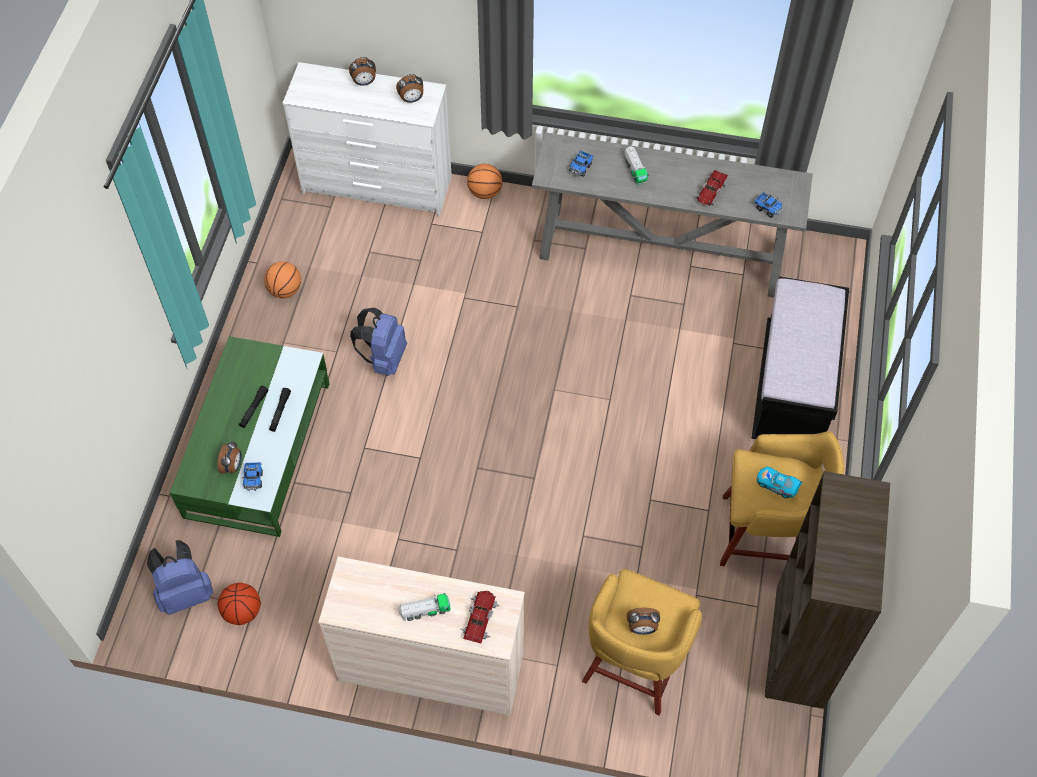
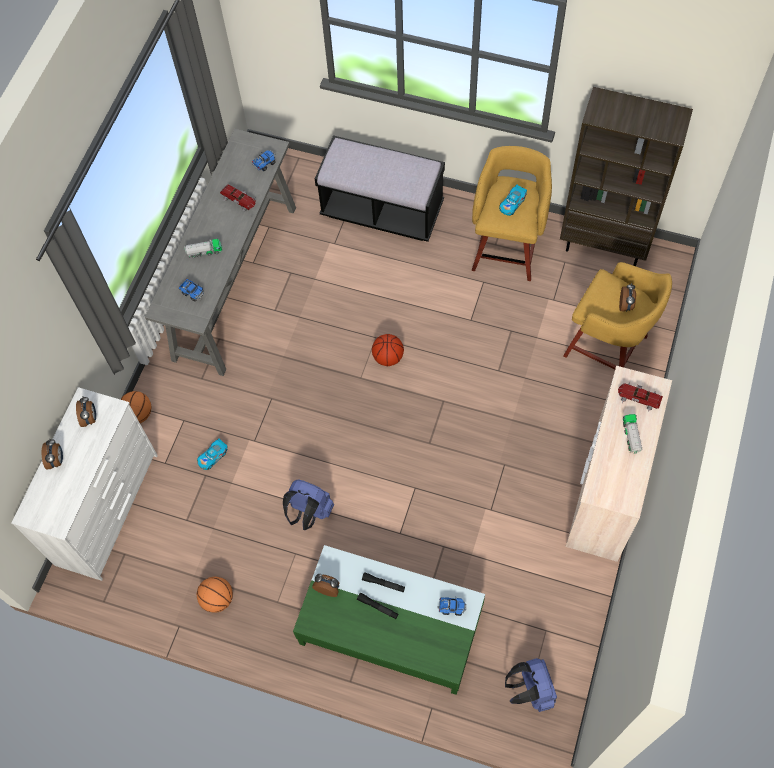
camera: 80 degrees left, 5 degrees up
(233, 466) = (436, 626): alarm clock -> alarm clock (328, 588)
(242, 611) = (550, 640): basketball -> basketball (388, 357)
(442, 263) = (212, 457): none -> toy car

